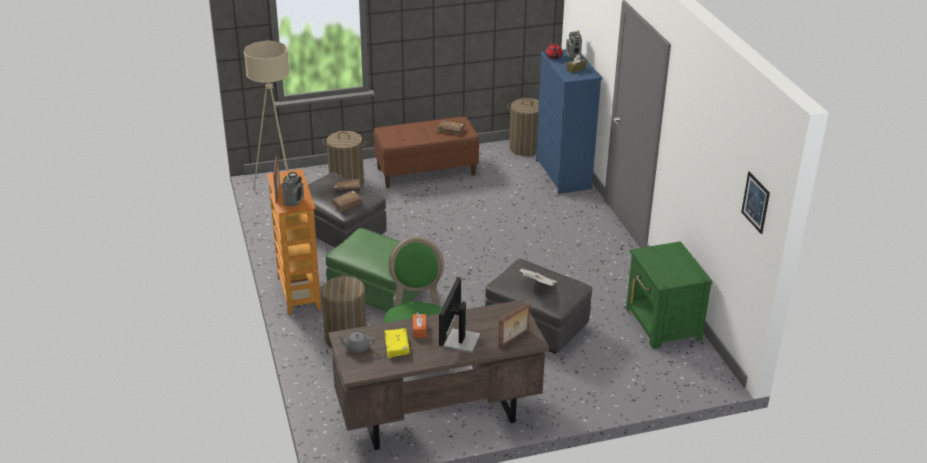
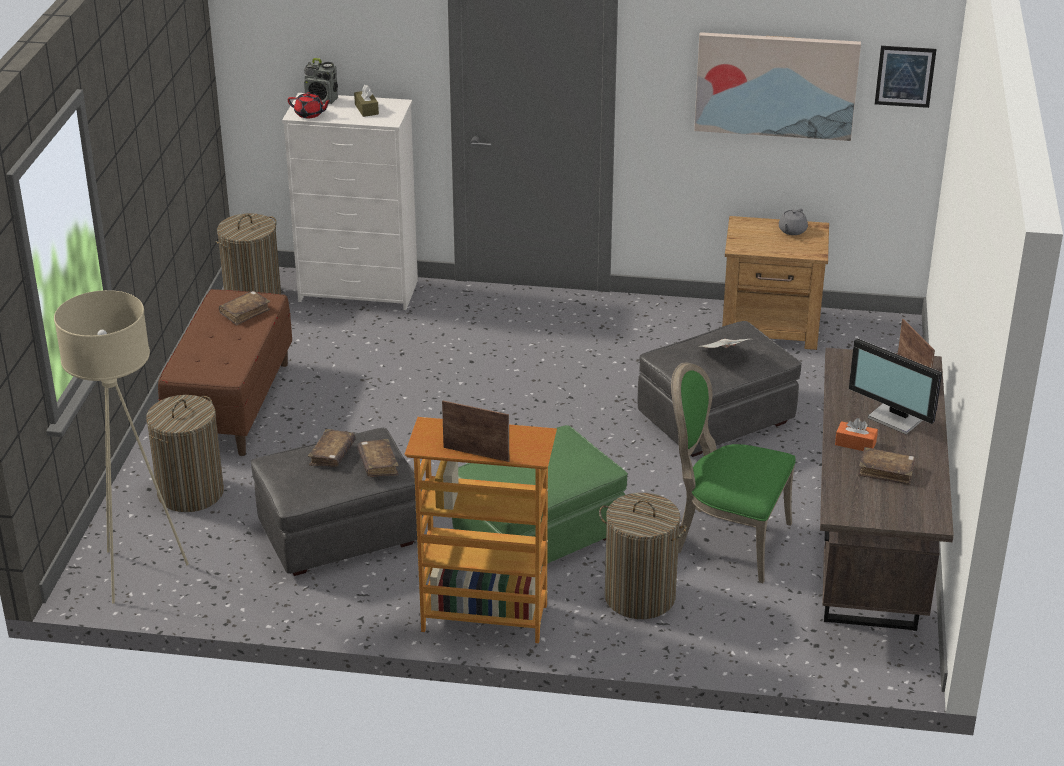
camera: 65 degrees left, 0 degrees up
(294, 201) = (519, 444): radio -> none
(356, 347) = (872, 506): grey teapot -> grey teapot (792, 231)
(397, 346) = (886, 471): yellow book -> brown book
(563, 175) = (359, 291): blue dresser -> white dresser
(663, 324) = (771, 327): green nightstand -> brown nightstand
(709, 166) = (776, 85): none -> picture

